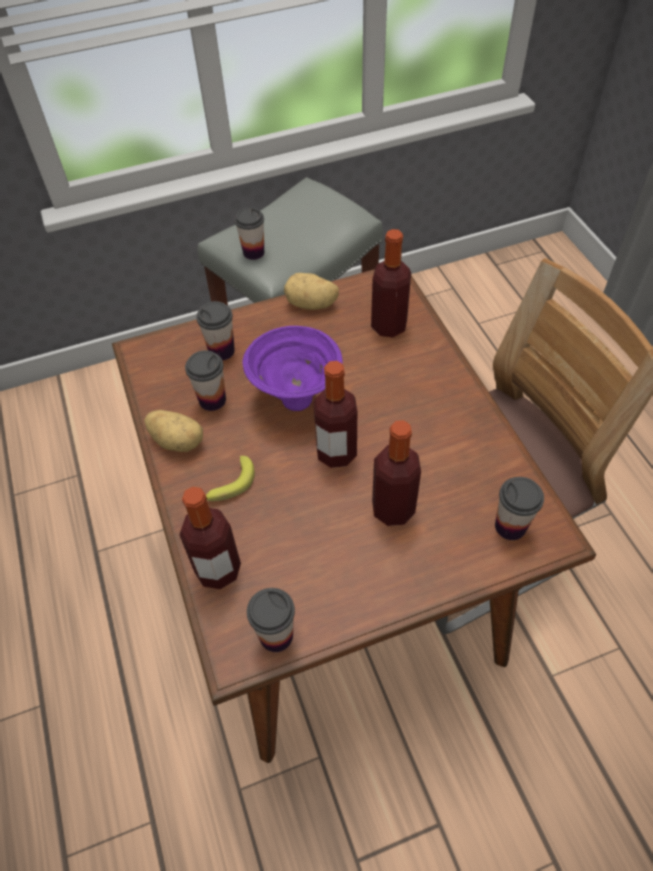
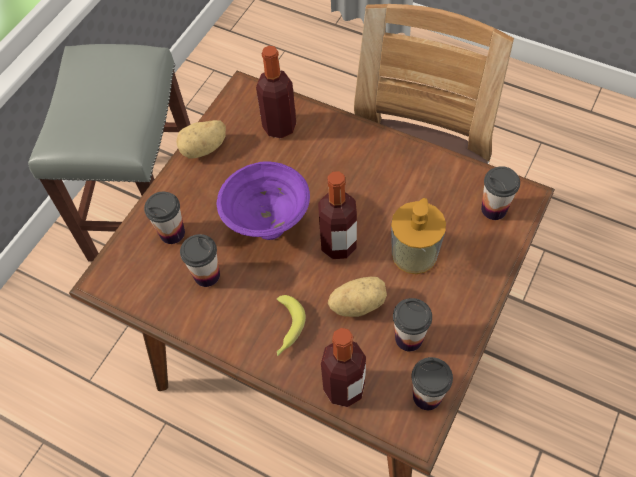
camera: 40 degrees left, 5 degrees up
(178, 440) = (214, 324): potato -> potato (357, 303)
(253, 252) = (92, 138): cup -> cup (409, 338)
(393, 509) = (414, 254): bottle -> soap dispenser

